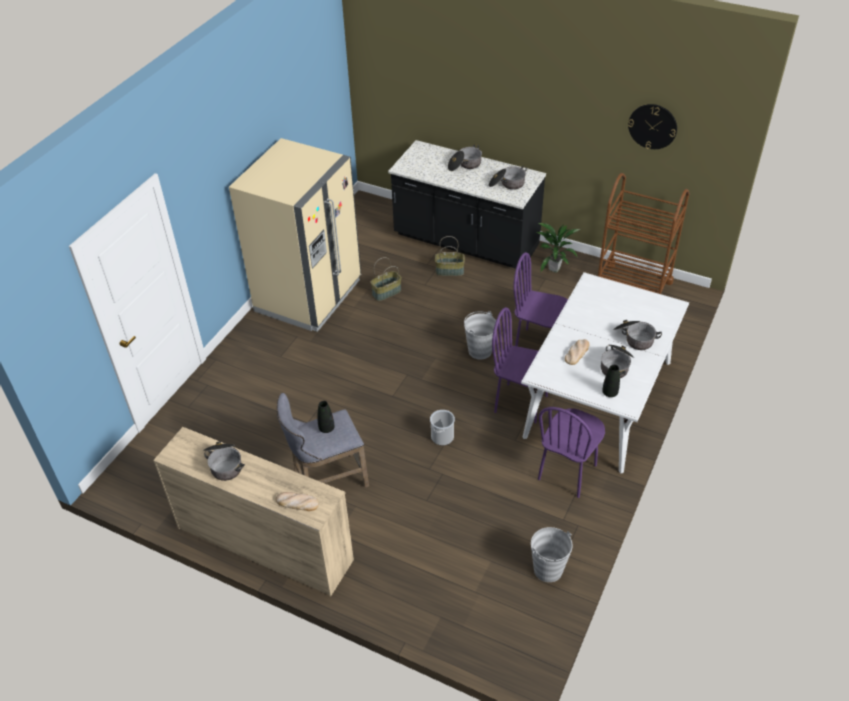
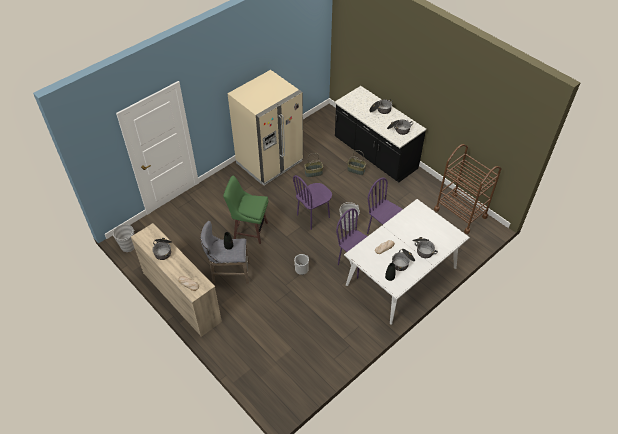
camera: 20 degrees right, 5 degrees up
(328, 404) = (249, 230): none -> green stool
(548, 570) = (320, 364): grey bucket -> grey bucket (128, 246)
(554, 268) = (418, 187): potted plant -> none
(567, 472) = (360, 313): purple chair -> purple chair (313, 216)
(652, 126) = (487, 121): wall clock -> none

